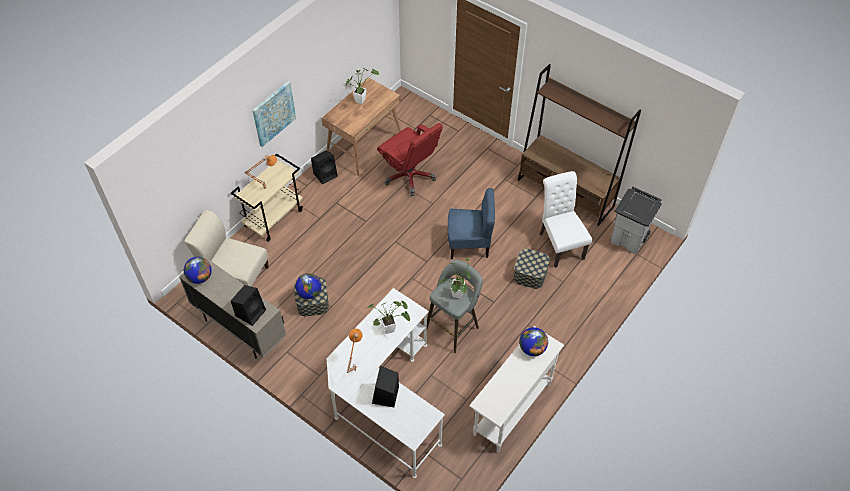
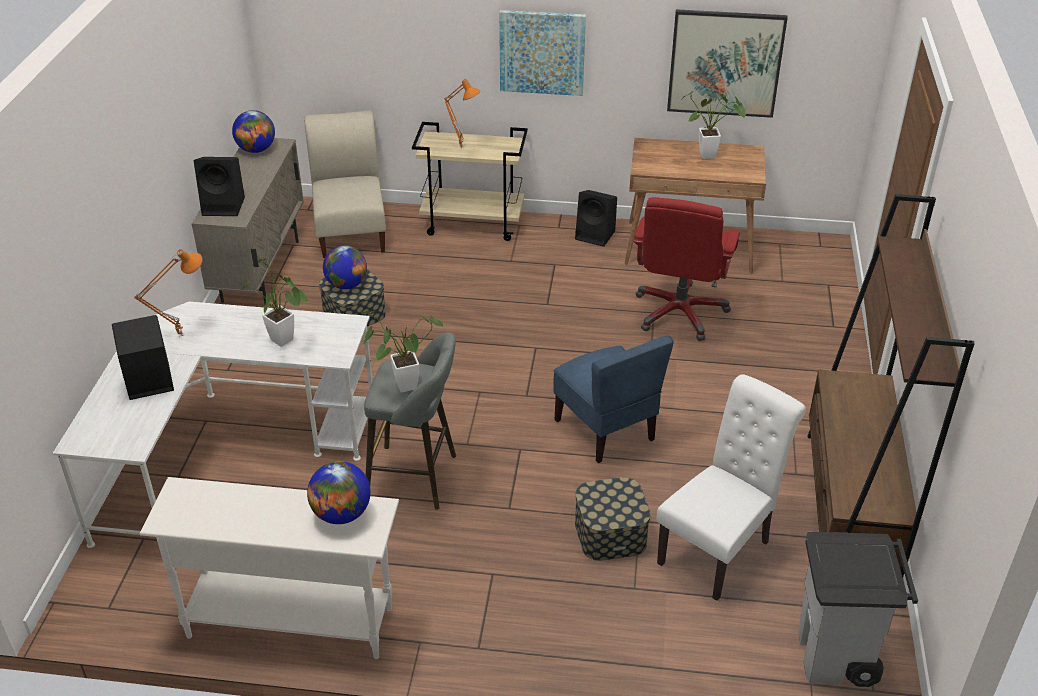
camera: 60 degrees right, 15 degrees down
(345, 55) = (725, 63): none -> picture

